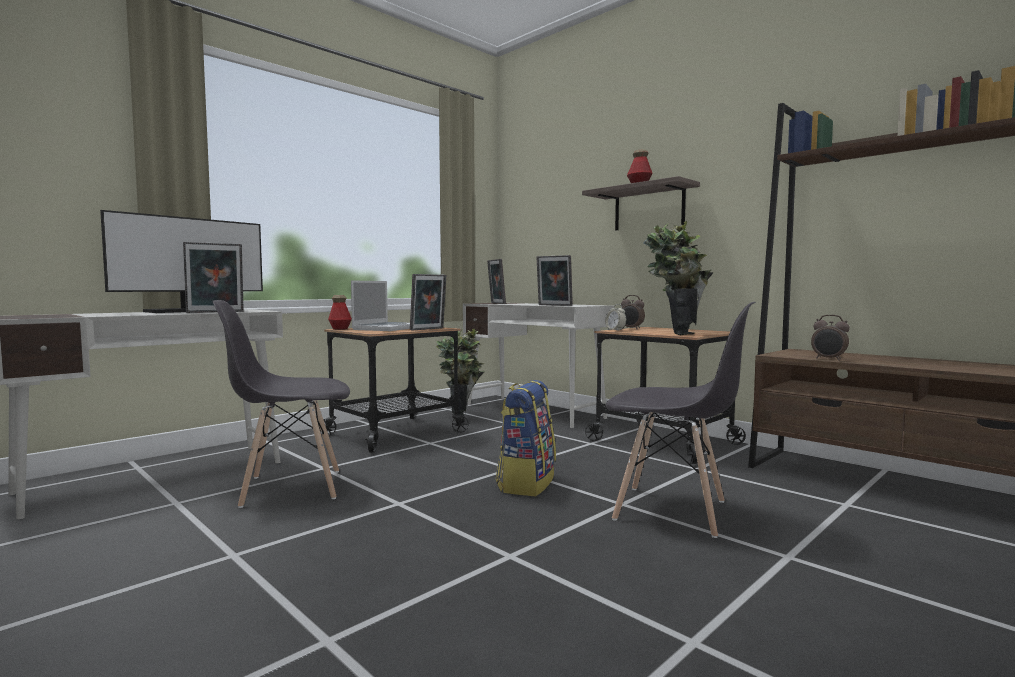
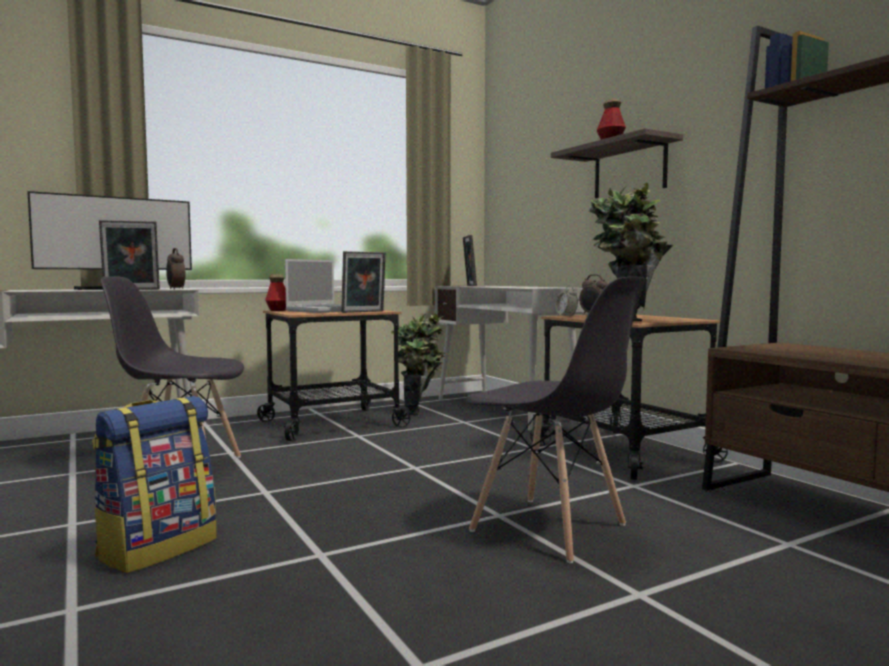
camera: 15 degrees right, 0 degrees up
(526, 483) = (414, 484): backpack -> backpack (158, 548)
(554, 305) = (517, 287): picture frame -> none
(829, 359) = (793, 355): alarm clock -> alarm clock (175, 289)

